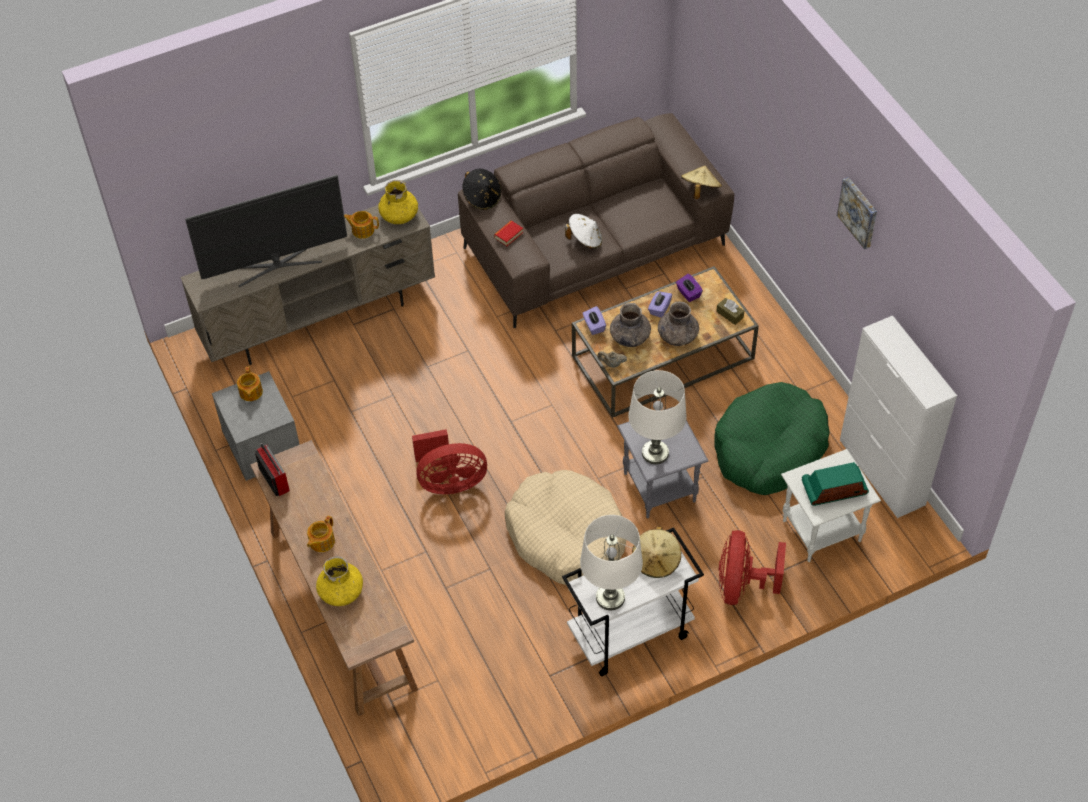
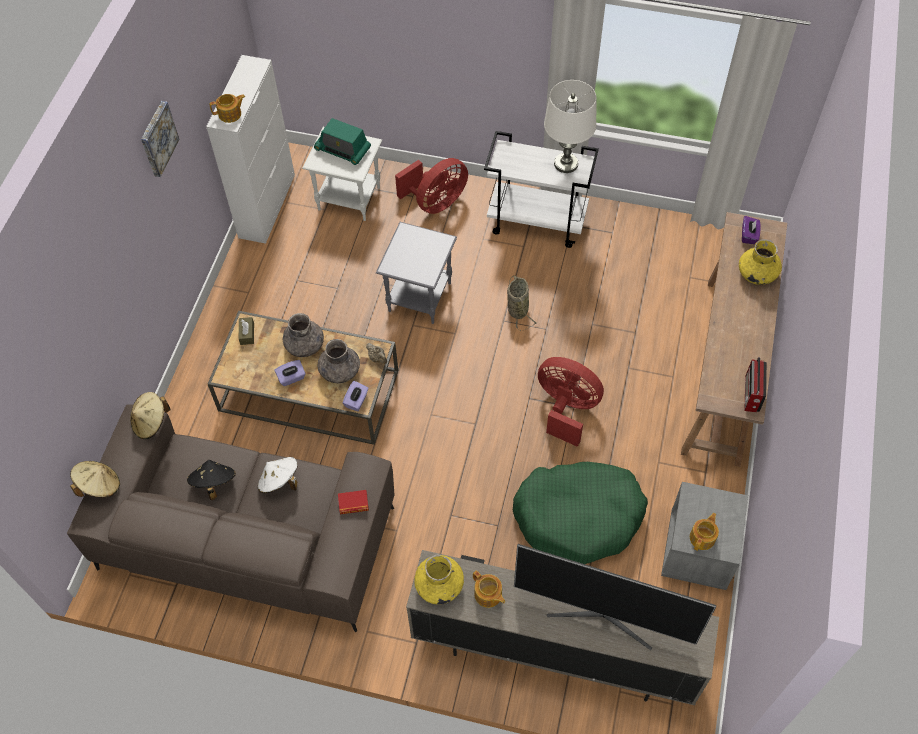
camera: 140 degrees left, 5 degrees up
(321, 542) = (747, 319): teapot -> teapot (230, 114)
(482, 198) = (336, 566): black hat -> black hat (214, 483)
(567, 536) = (517, 308): beige dog bed -> basket
(655, 453) = (430, 249): white table lamp -> none
(656, 561) = (513, 165): beige hat -> beige hat (99, 485)
(688, 293) = (255, 374): purple tissue box -> purple tissue box (749, 235)
(769, 449) = (317, 270): green dog bed -> green dog bed (578, 516)

